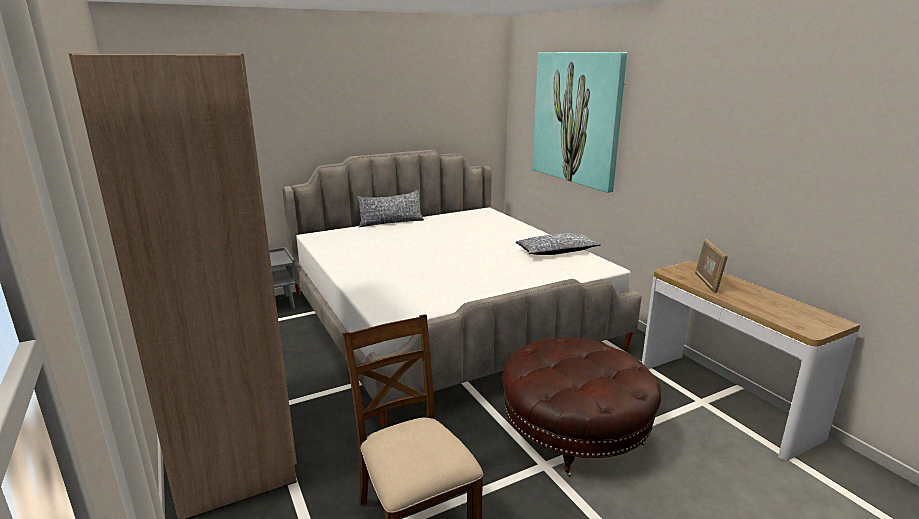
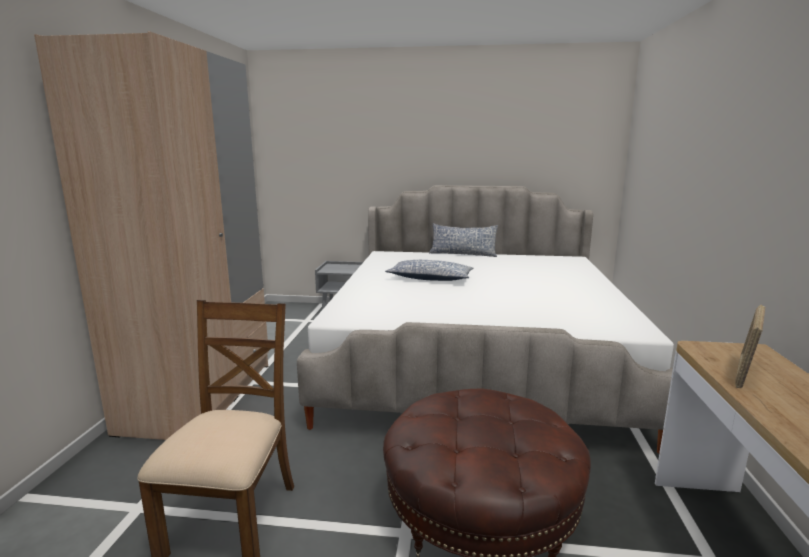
camera: 35 degrees right, 5 degrees down
(556, 252) = (597, 305): pillow -> pillow (430, 279)
(577, 118) = (677, 148): picture -> none

